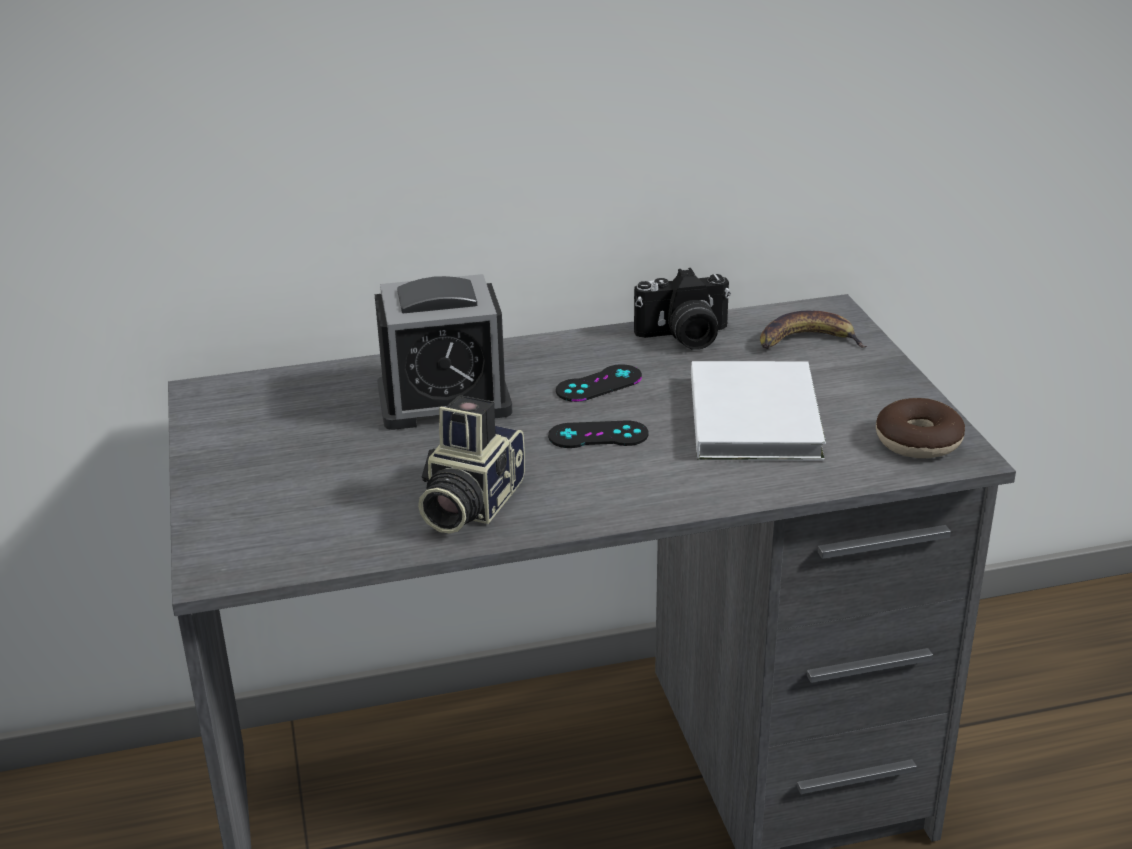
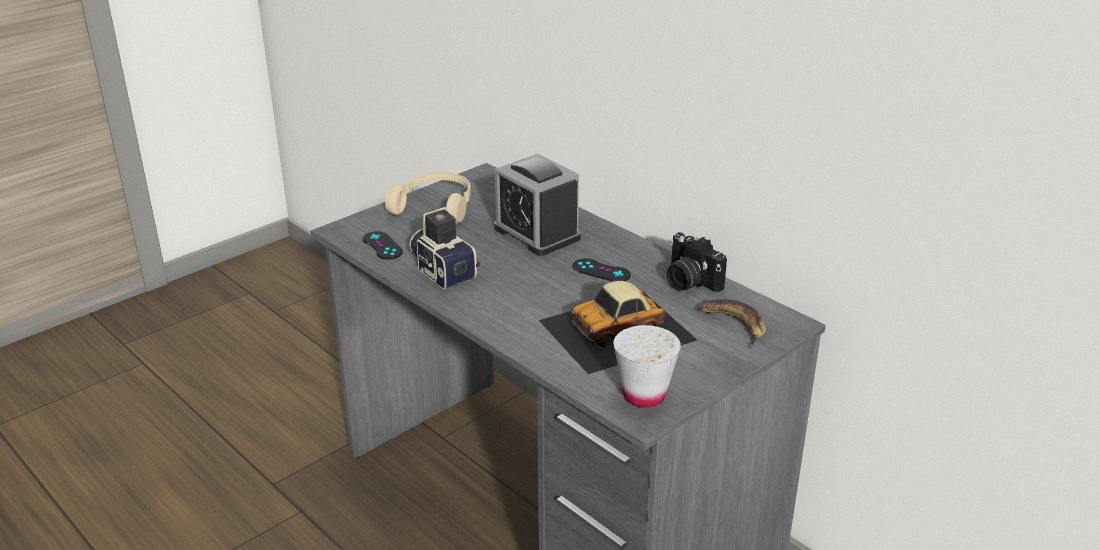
camera: 60 degrees right, 0 degrees up
(254, 459) = (436, 206): none -> beige headphones
(468, 504) = (443, 271): camera -> camera turned 60 degrees clockwise
(598, 435) = (544, 287): black game controller -> black game controller (382, 246)
(756, 415) = (618, 330): white book -> toy car
(918, 441) = (644, 395): donut -> white cup

